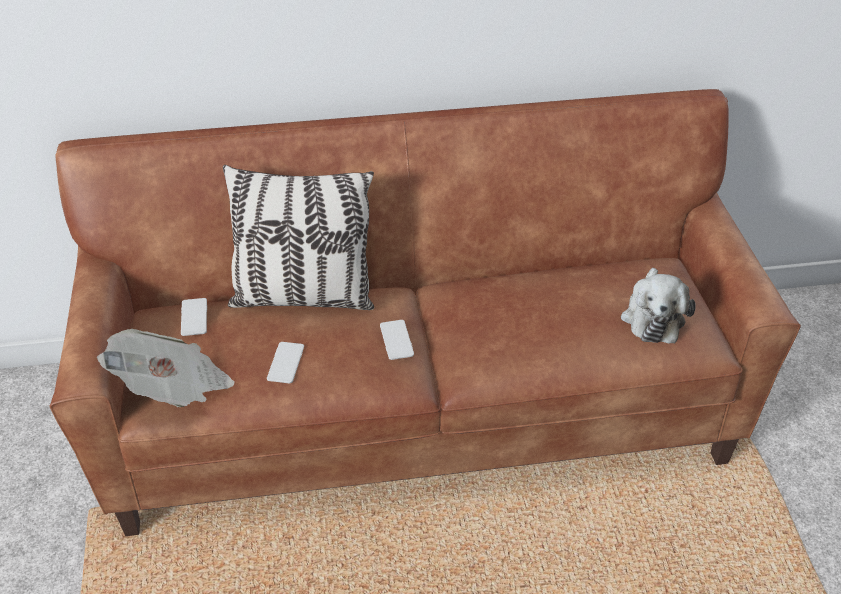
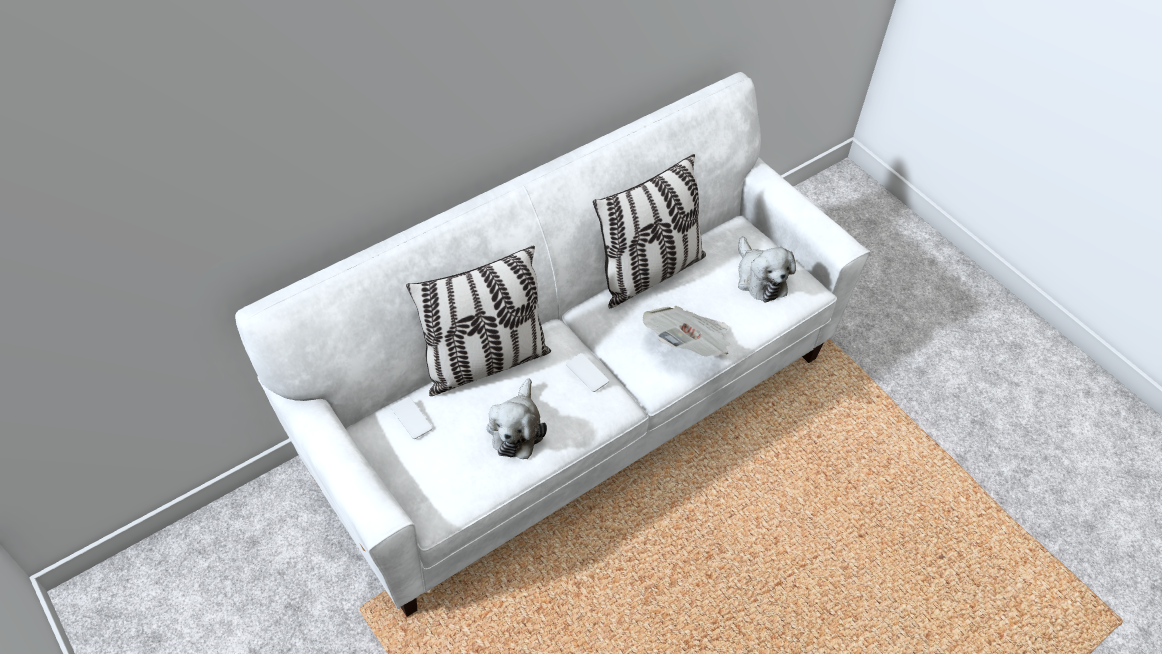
camera: 30 degrees left, 10 degrees up
(173, 389) = (444, 489): newspaper -> newspaper (688, 345)
(285, 363) = (517, 428): phone -> plush toy
(419, 415) = (574, 412): brown sofa -> white sofa
(531, 274) = (648, 273): none -> pillow

